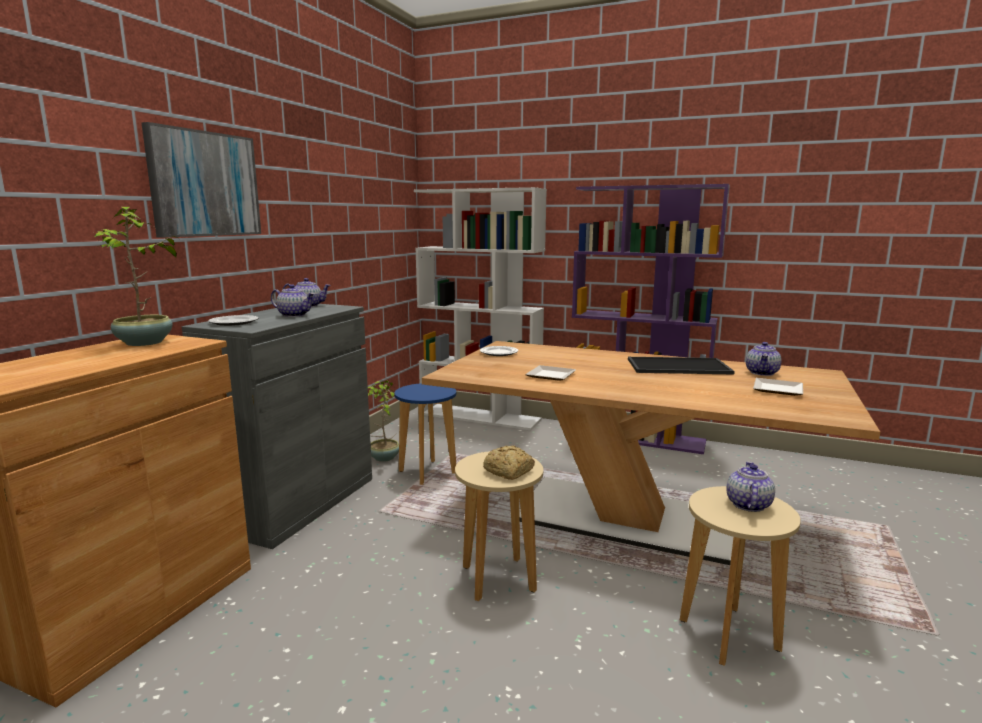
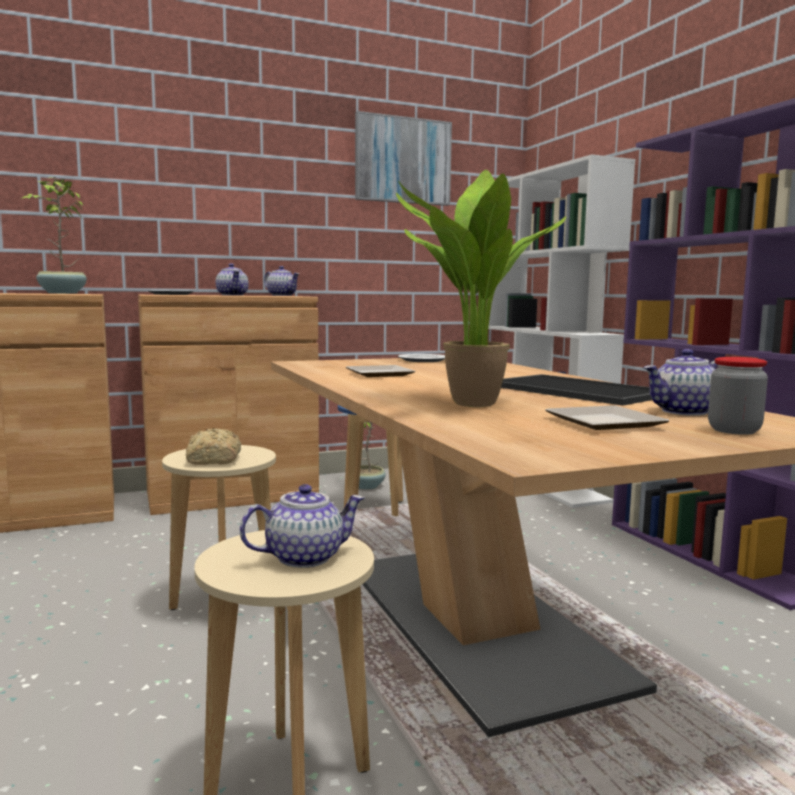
camera: 45 degrees right, 5 degrees down
(205, 184) = (183, 170): picture -> picture (402, 160)
(297, 503) = (232, 494): grey cabinet -> brown cabinet
(695, 391) = (466, 403): none -> potted plant
(814, 381) = (734, 430): none -> jar

